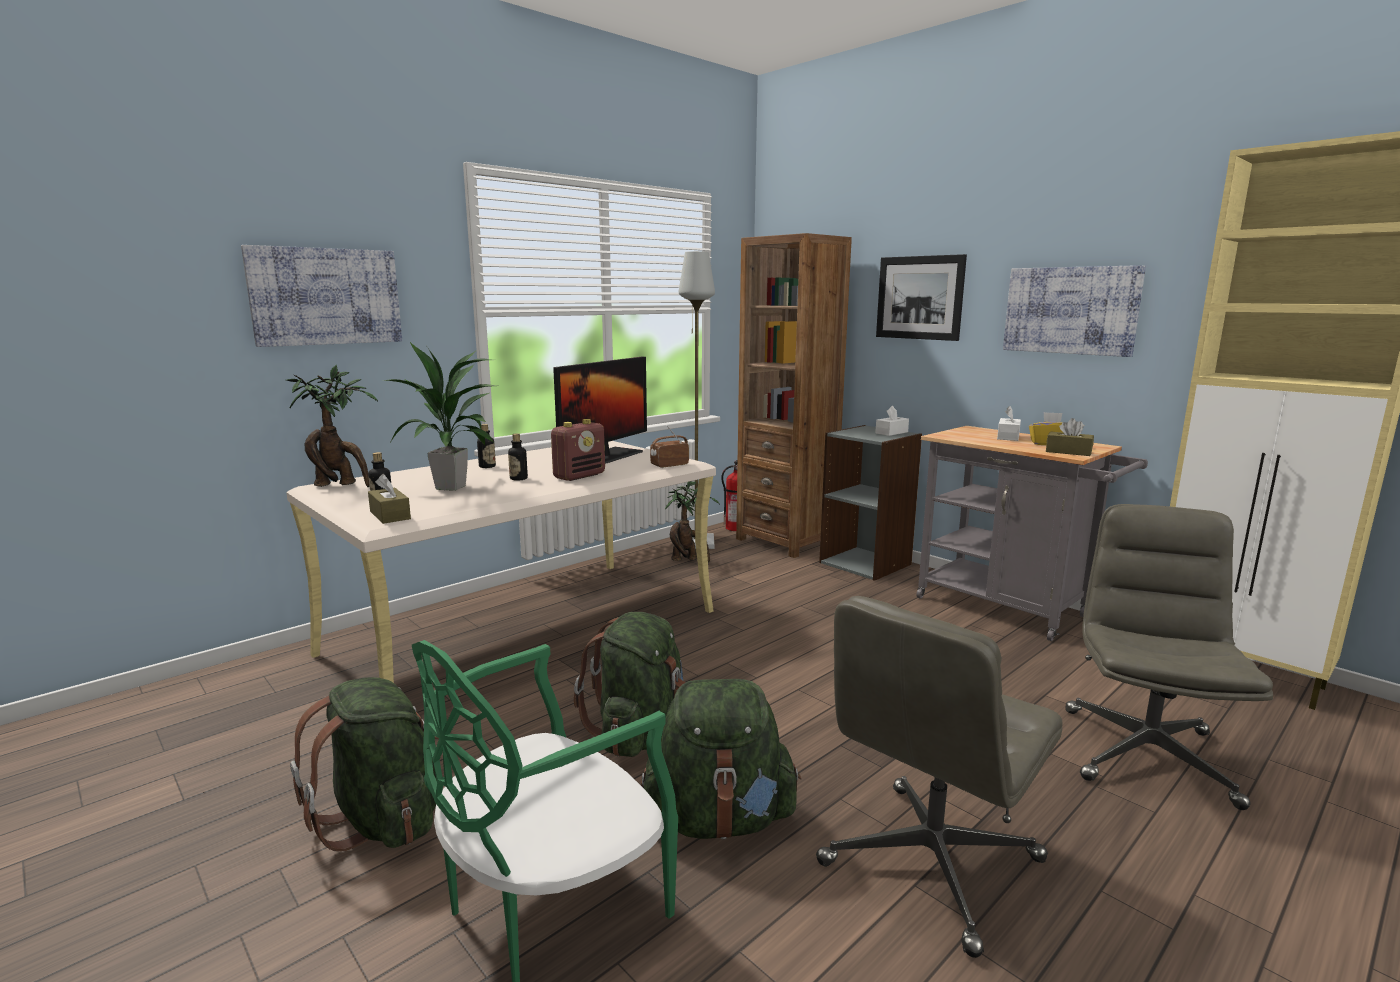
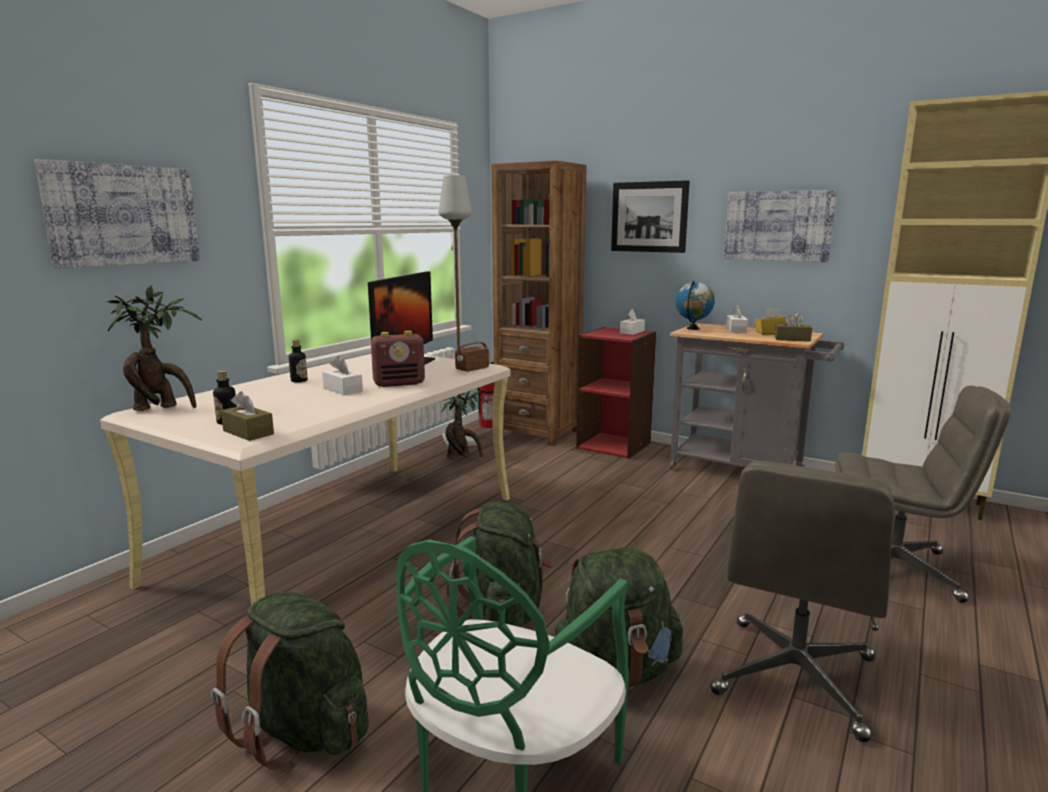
camera: 15 degrees left, 0 degrees up
(452, 487) = (284, 402): potted plant -> none
(518, 478) = (343, 390): bottle -> white tissue box
(579, 476) = (399, 383): radio -> radio turned 45 degrees clockwise
(866, 563) = (614, 445): grey bookcase -> red bookcase
(955, 432) = (693, 329): none -> globe
(1145, 754) = (895, 568): grey office chair -> grey office chair turned 105 degrees clockwise

